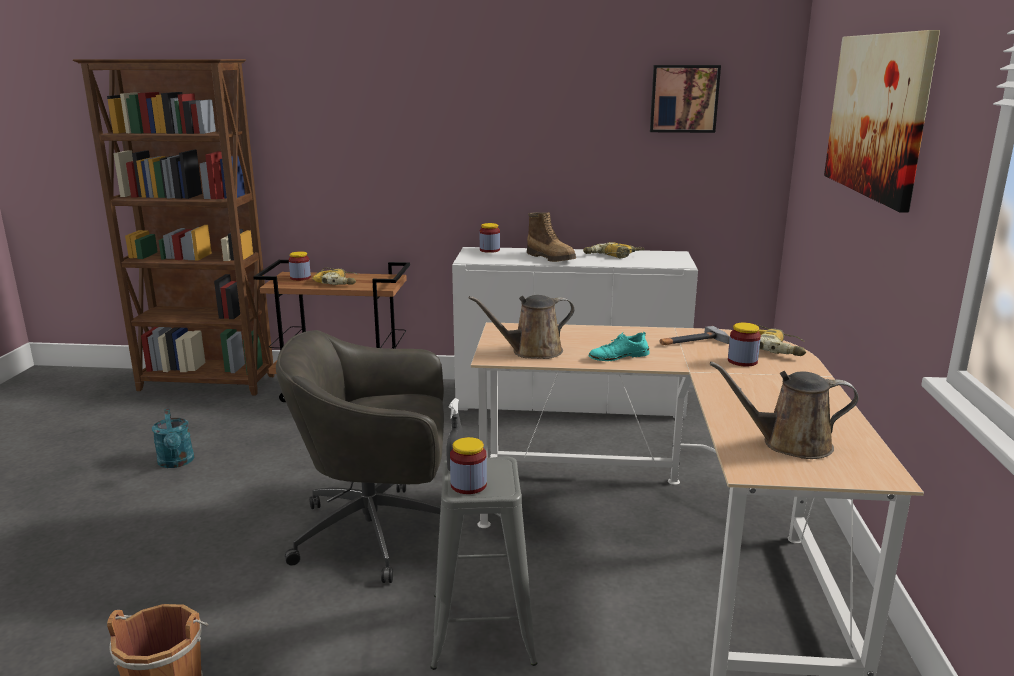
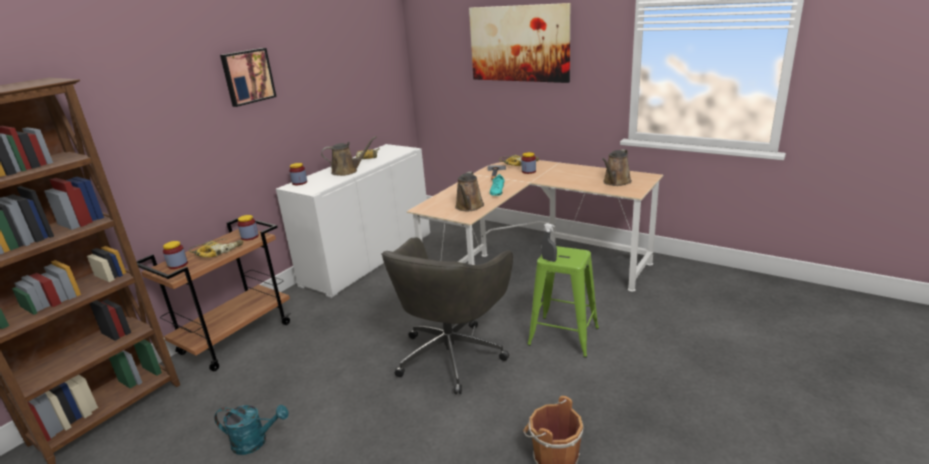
camera: 60 degrees left, 5 degrees up
(468, 485) = (571, 259): jar -> jar (250, 237)
(482, 627) = (563, 336): grey stool -> green stool
(551, 258) = (347, 171): boot -> brown watering can
(684, 98) = (363, 53): picture -> picture (247, 76)

